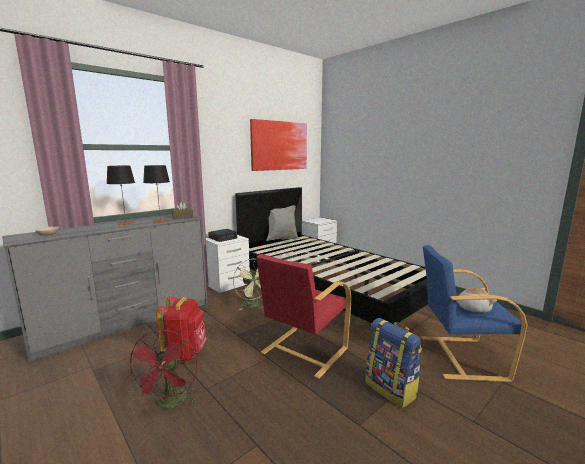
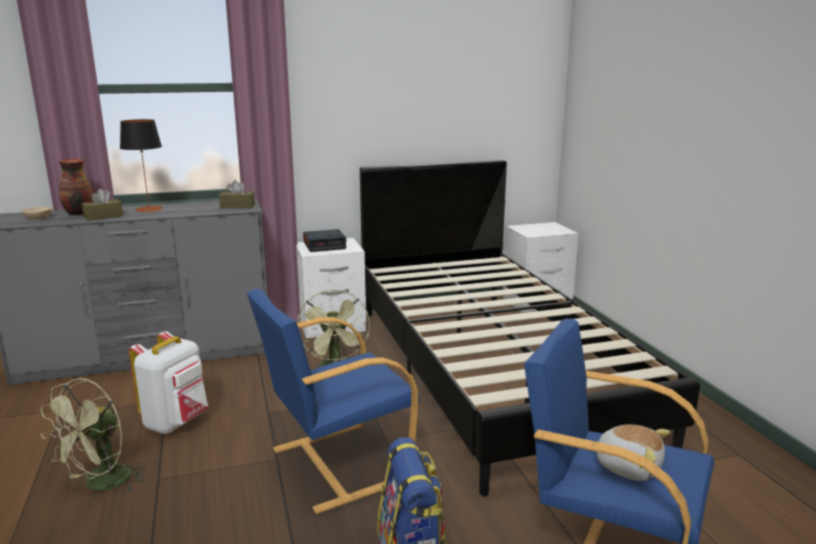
camera: 25 degrees right, 5 degrees up
(76, 229) = (78, 213): none -> vase
(100, 229) = (103, 216): none -> brown tissue box
(160, 221) = (196, 211): table lamp -> none
(170, 403) = (101, 484): red fan -> green fan
(185, 354) = (177, 422): red backpack -> white backpack
(279, 146) = (461, 78): picture -> none
(282, 240) = (452, 259): grey pillow -> none
(303, 351) = (337, 464): red armchair -> blue armchair

